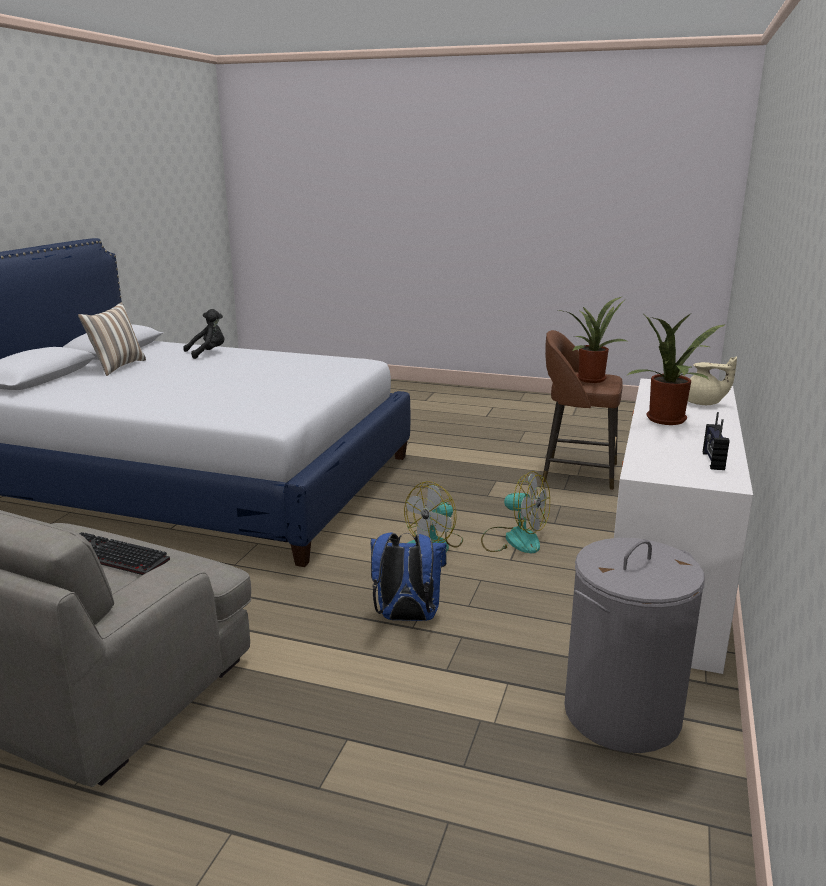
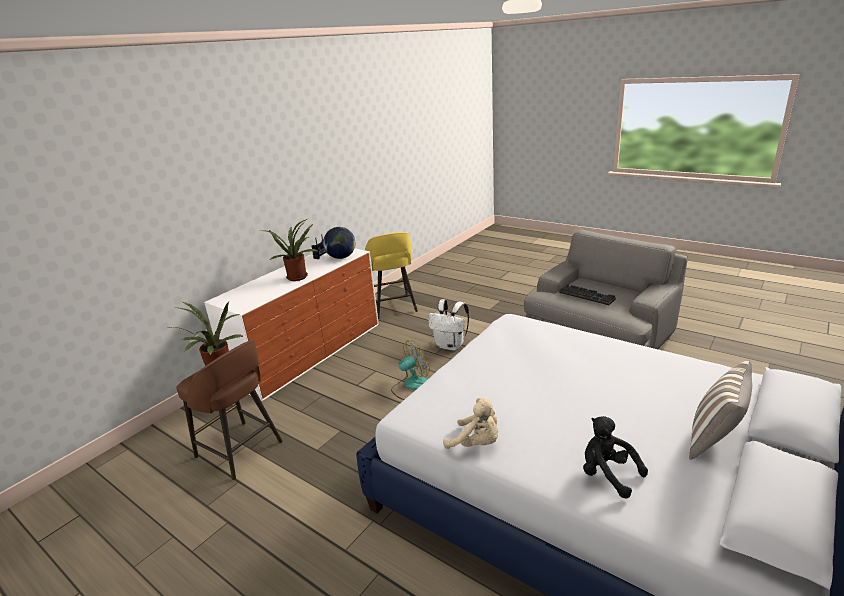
camera: 160 degrees left, 5 degrees up
(208, 353) = (607, 474): black plush toy -> black plush toy turned 60 degrees clockwise
(300, 355) = (476, 443): none -> beige plush toy
(406, 618) = (451, 345): blue backpack -> white backpack
(513, 539) = (361, 384): fan -> none
(621, 713) = (393, 307): grey laundry basket -> yellow stool
(657, 459) = (341, 257): none -> globe
(704, 403) = (254, 287): beige teapot -> none

